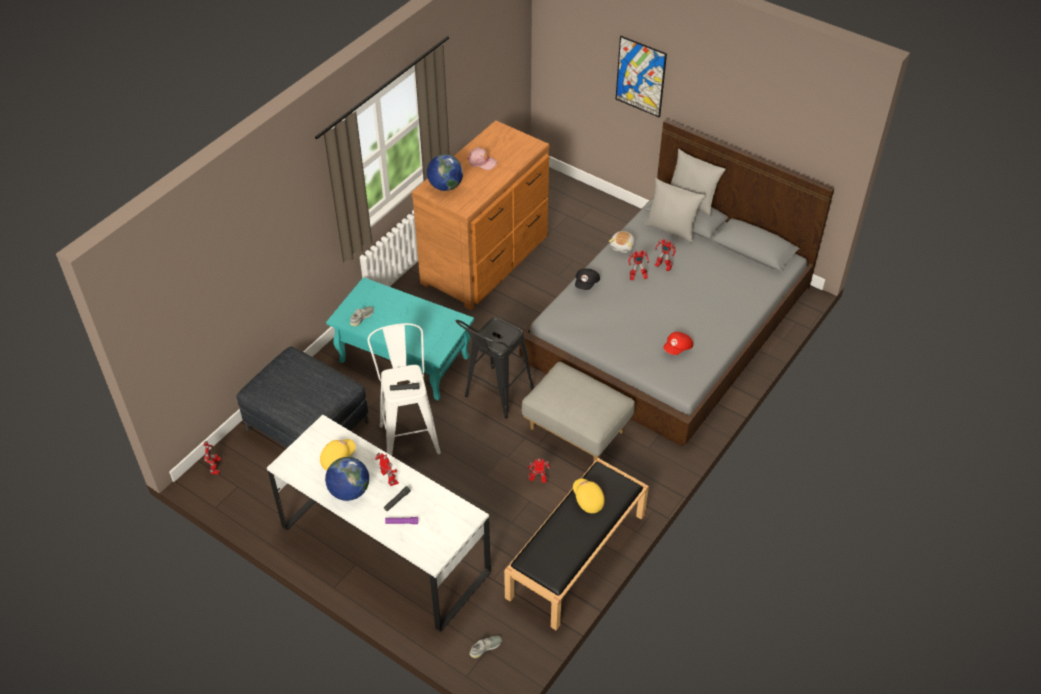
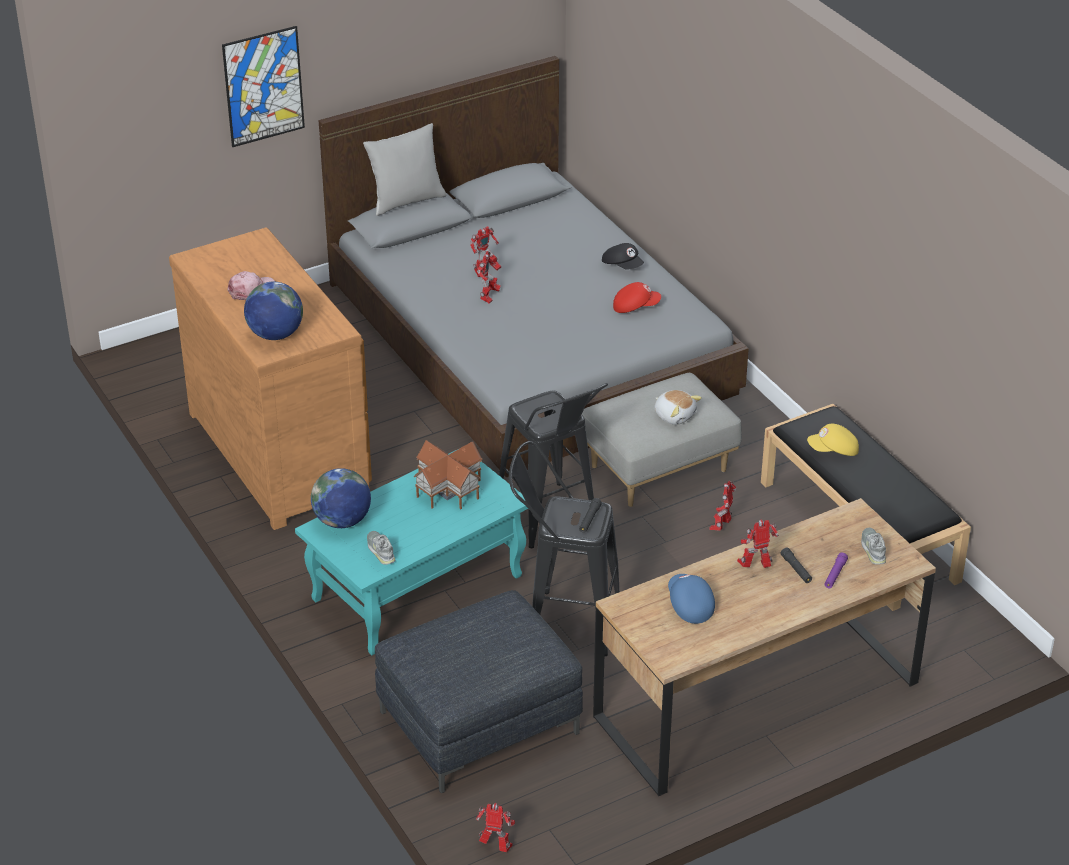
camera: 65 degrees left, 10 degrees down
(338, 458) = (689, 605): yellow cap -> blue cap
(349, 491) = (755, 608): globe -> globe (342, 521)
(385, 549) = (756, 699): white desk -> brown desk
(408, 433) = (563, 621): white stool -> black stool
(431, 326) = (450, 489): none -> toy house
(485, 647) = (960, 649): grey shoe -> grey shoe (873, 549)
(586, 284) = (467, 339): black cap -> black cap (623, 265)
(623, 247) = (422, 290): plush toy -> plush toy (675, 415)
(671, 229) = (422, 244): grey pillow -> none
(677, 348) = (635, 307): red cap -> red cap turned 75 degrees counterclockwise

